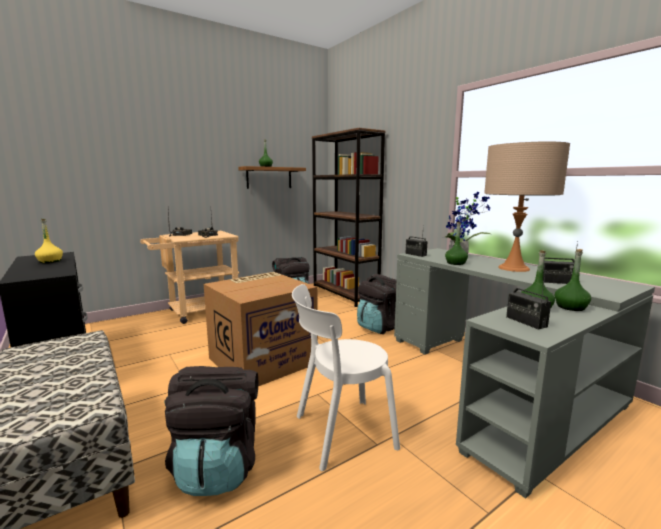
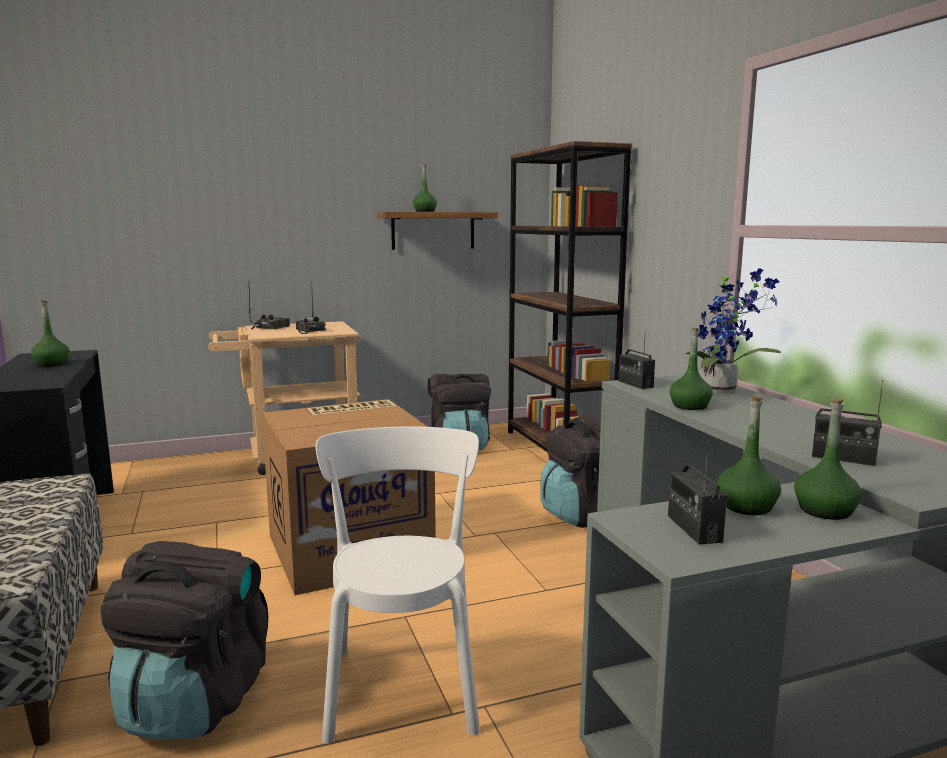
camera: 15 degrees right, 0 degrees up
(50, 261) = (52, 364): yellow bottle -> green bottle
(340, 432) = (403, 684): white chair -> white chair turned 90 degrees clockwise
(514, 268) = (795, 424): beige table lamp -> none

